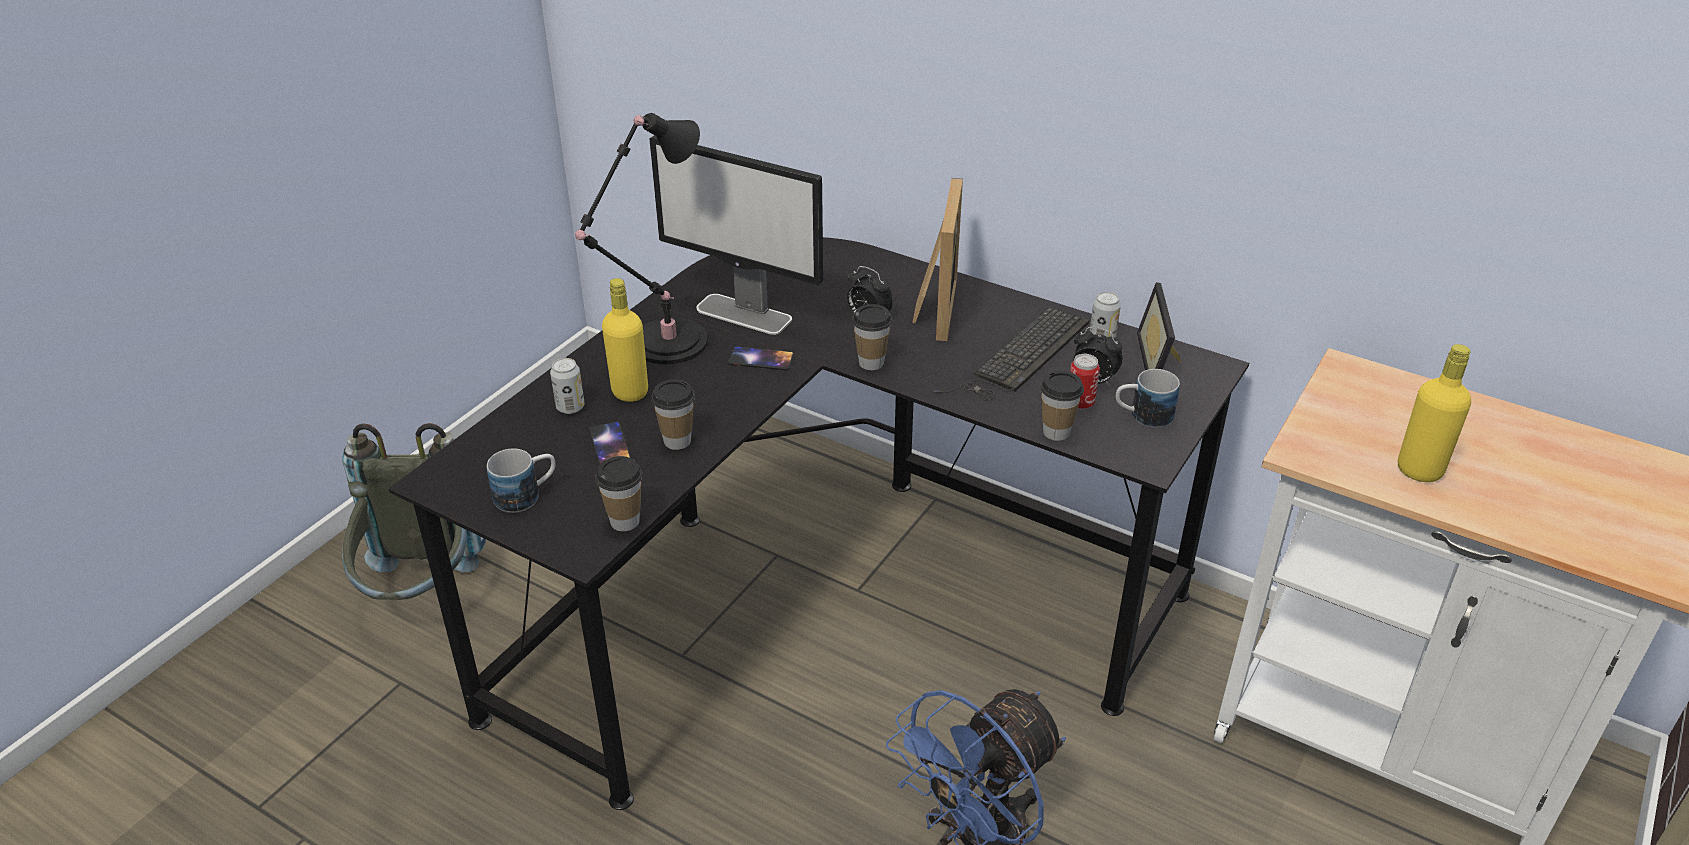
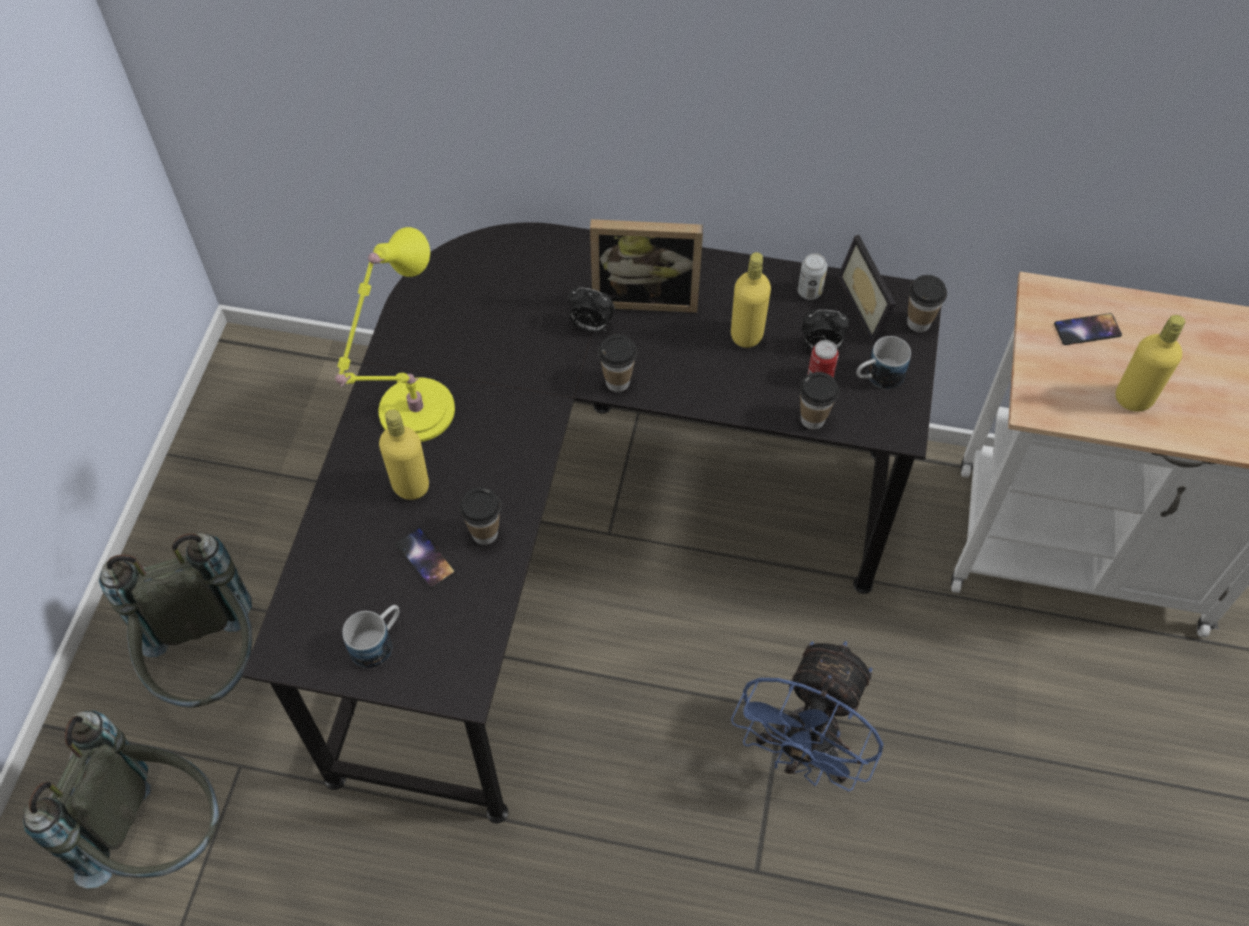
camera: 20 degrees left, 20 degrees up
(294, 718) = (161, 835): none -> grey backpack
(570, 407) = (363, 522): can -> none
(625, 521) = (484, 643): cup -> cup (918, 322)
(663, 344) = (412, 415): black table lamp -> yellow table lamp
(744, 314) = (471, 353): monitor -> none
(761, 359) = (514, 407): phone -> phone (1087, 329)
(933, 309) = (645, 296): picture frame -> picture frame turned 105 degrees clockwise
(1019, 357) = (746, 335): keyboard -> yellow bottle

